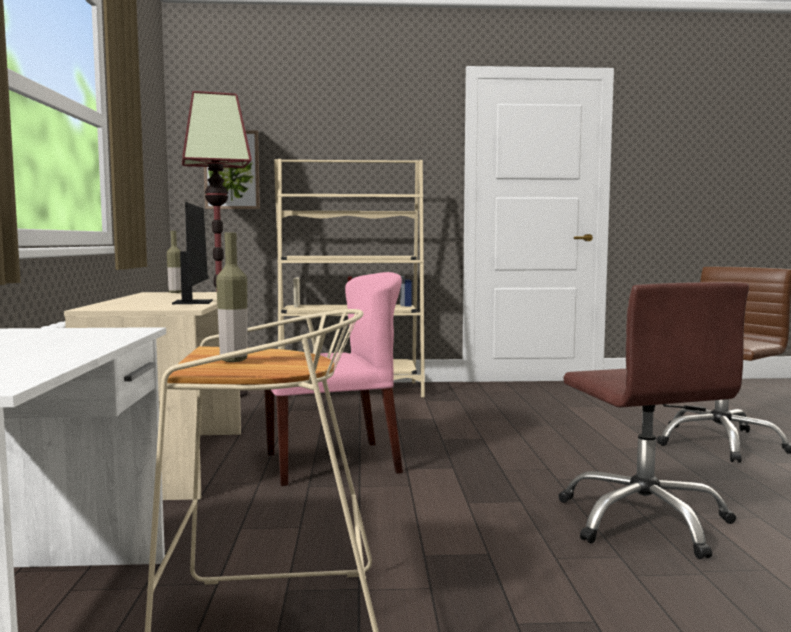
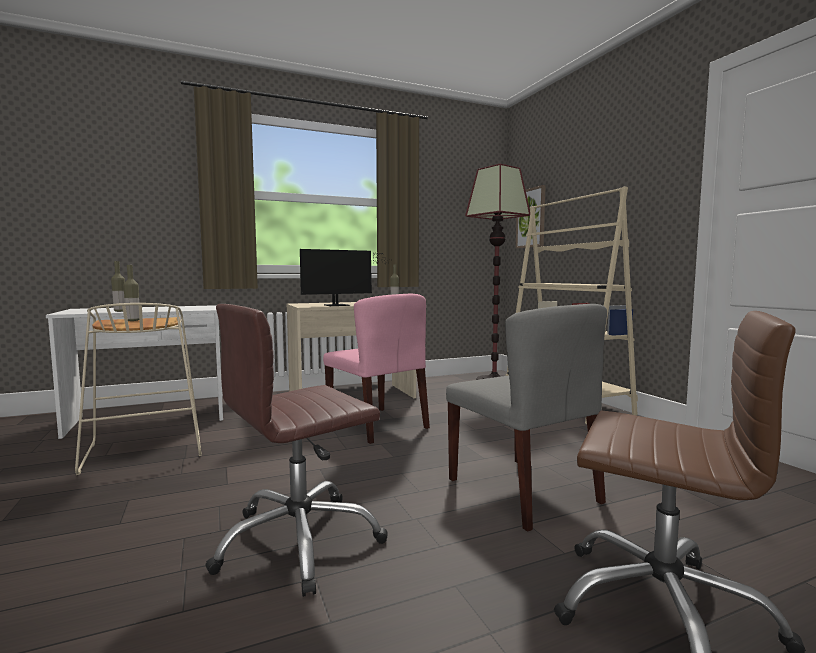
camera: 70 degrees right, 0 degrees up
(51, 358) = (120, 311): none -> bottle
(560, 439) = (524, 491): none -> grey chair

